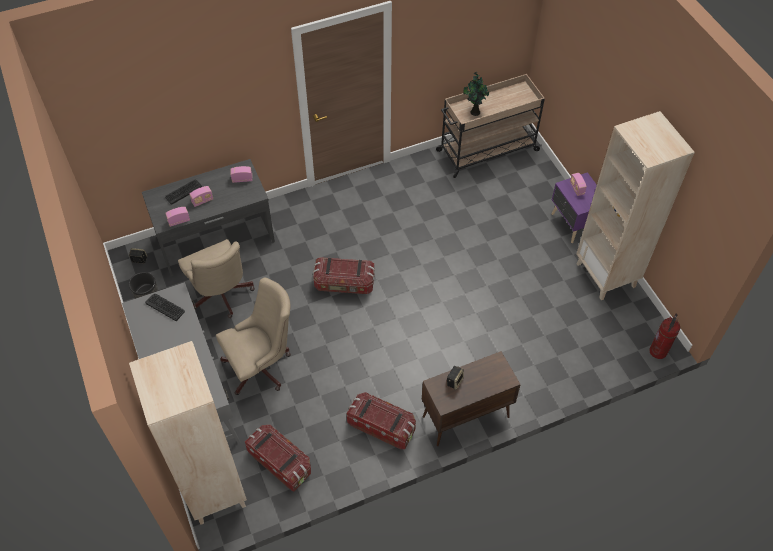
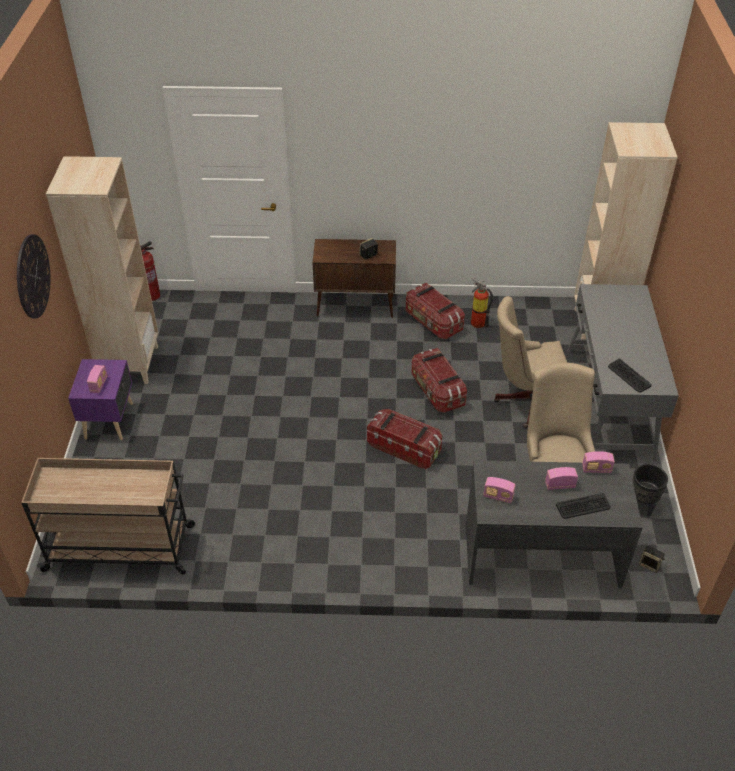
camera: 155 degrees left, 10 degrees down
(280, 462) = (534, 326): storage box -> storage box (437, 391)
(339, 445) = (477, 321): none -> fire extinguisher
(474, 111) = (135, 488): potted plant -> none
(619, 97) = (32, 276): none -> wall clock

